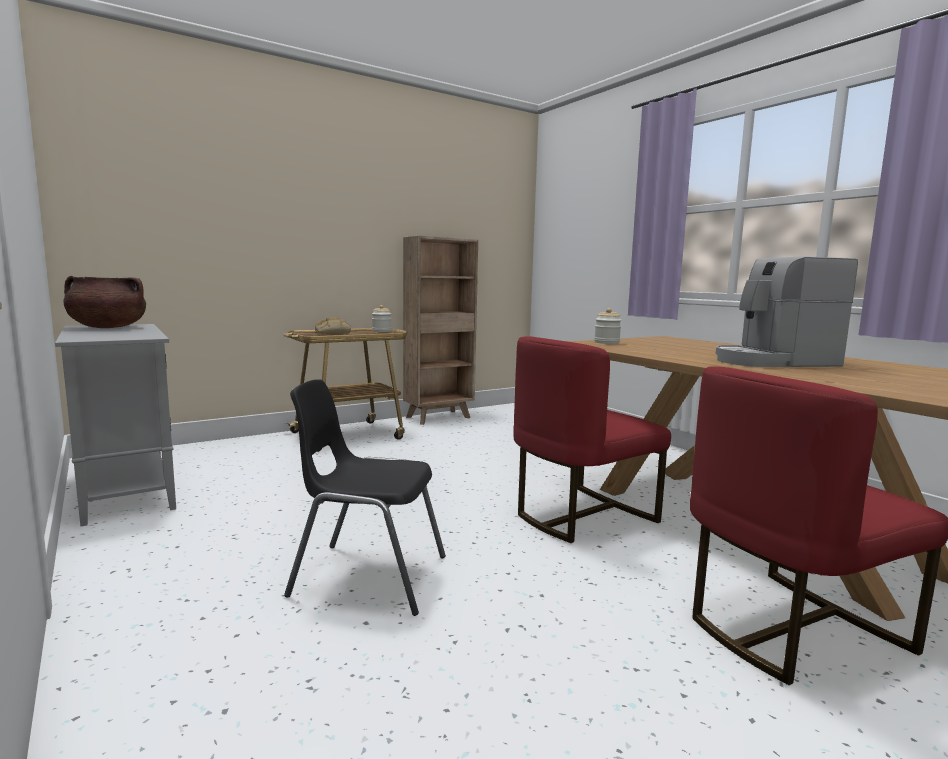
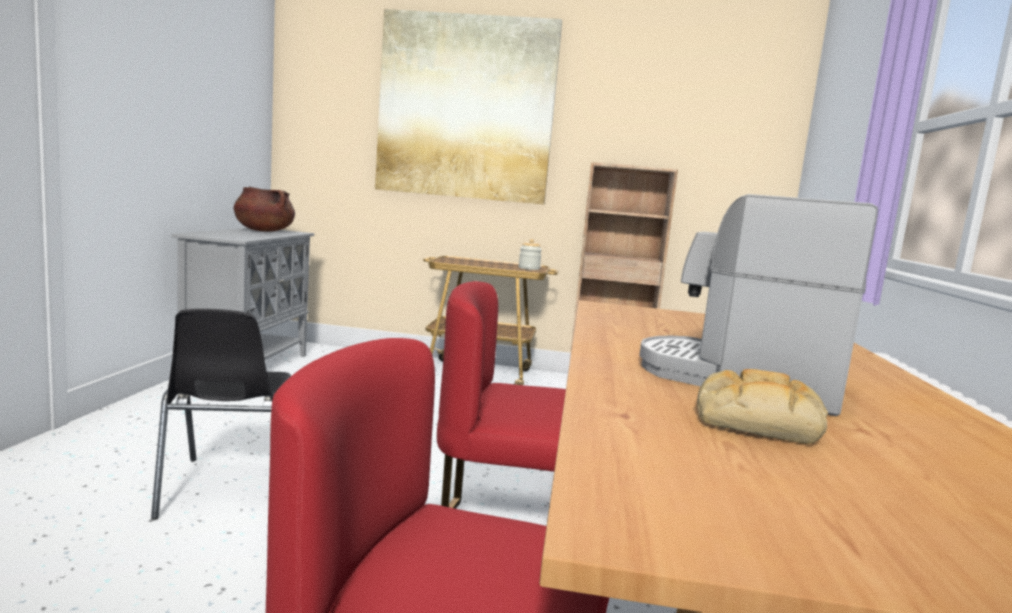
camera: 40 degrees right, 0 degrees up
(286, 185) = (466, 108): none -> picture
(332, 332) = (473, 262): bread -> bread (755, 422)
(367, 575) = (229, 489): black chair -> black chair turned 150 degrees counterclockwise
(606, 342) = (651, 313): jar -> none

